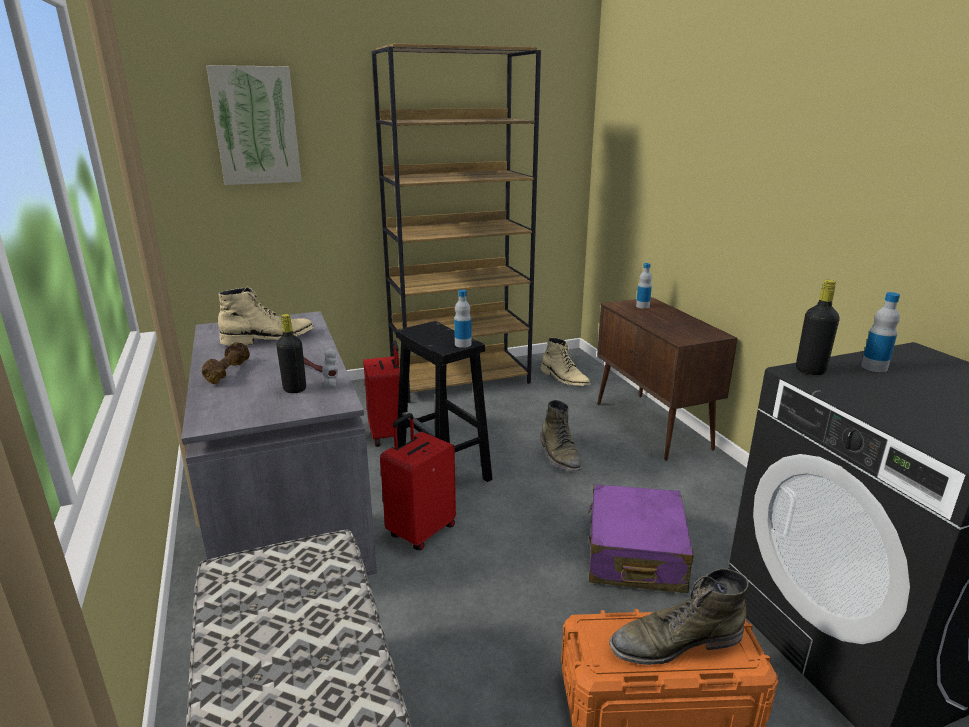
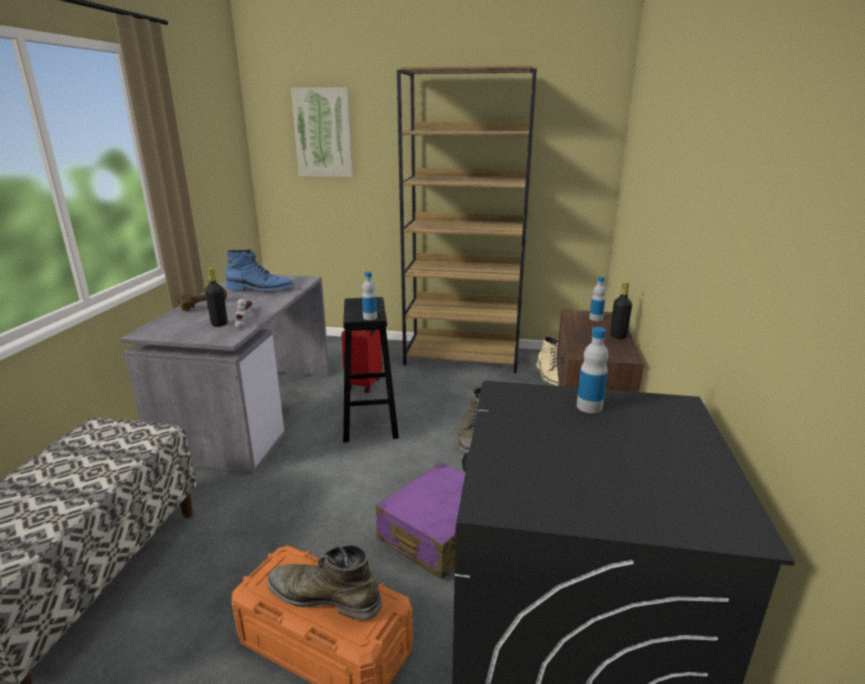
camera: 30 degrees right, 0 degrees up
(269, 339) = (260, 289): beige boot -> blue boot
(420, 531) = (309, 457): red suitcase -> none
(810, 370) = (516, 393): black bottle -> black bottle (618, 336)

